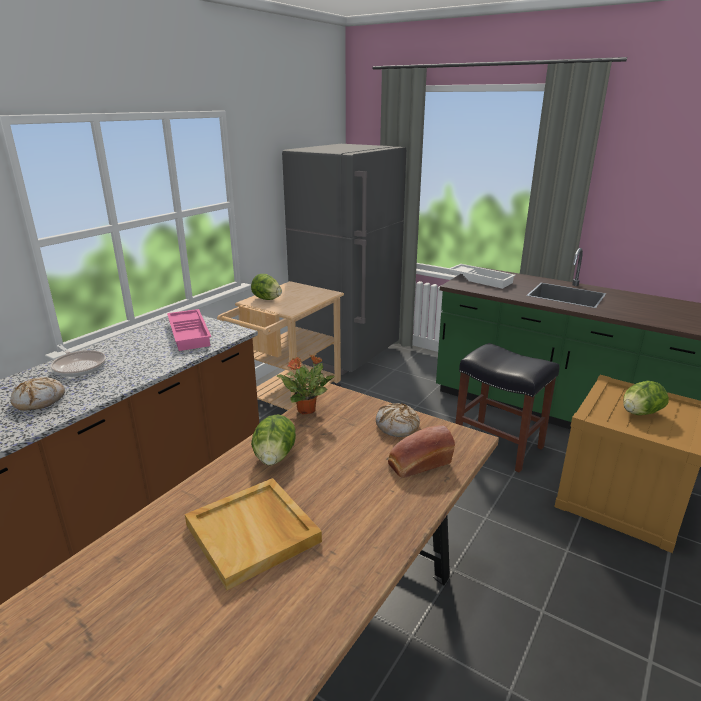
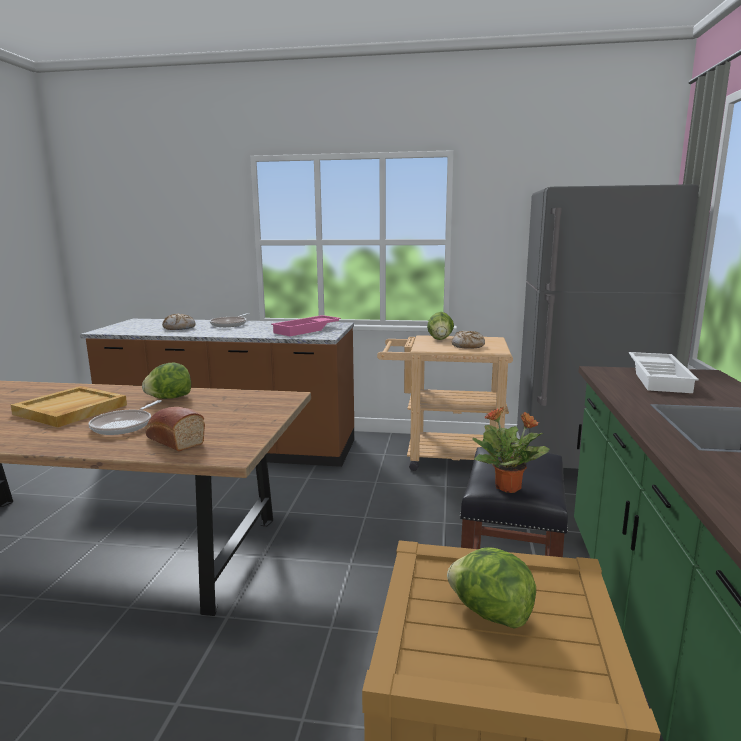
camera: 65 degrees right, 10 degrees down
(307, 410) = (251, 394): potted plant -> potted plant (509, 488)
(352, 491) = (124, 425): none -> frying pan
(397, 426) = (241, 424): bread -> bread (468, 346)

